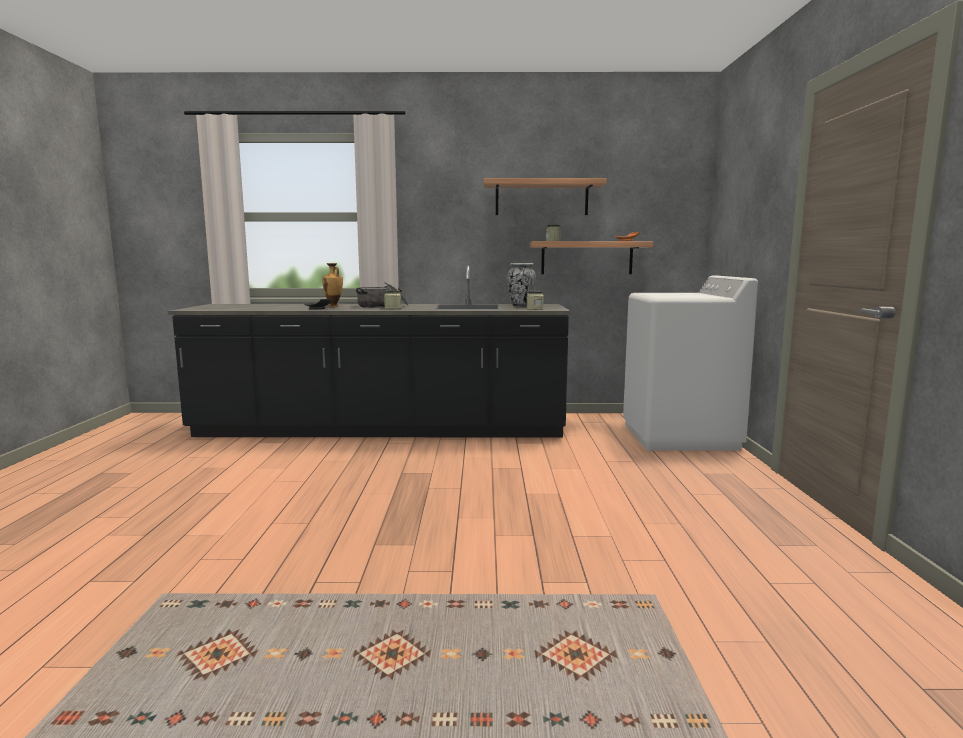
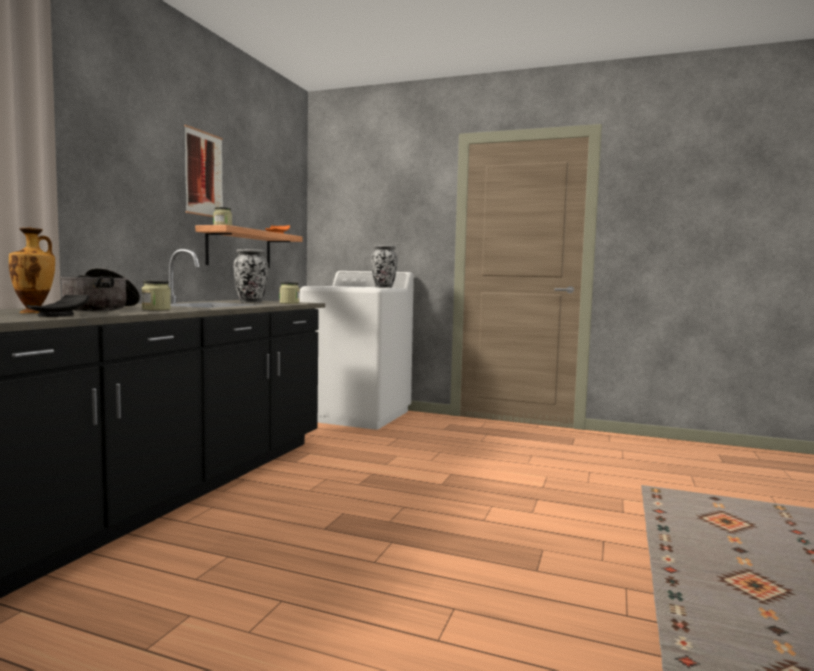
camera: 70 degrees left, 5 degrees down
(541, 198) = (203, 174): shelf -> picture
(690, 297) = (383, 287): none -> vase

